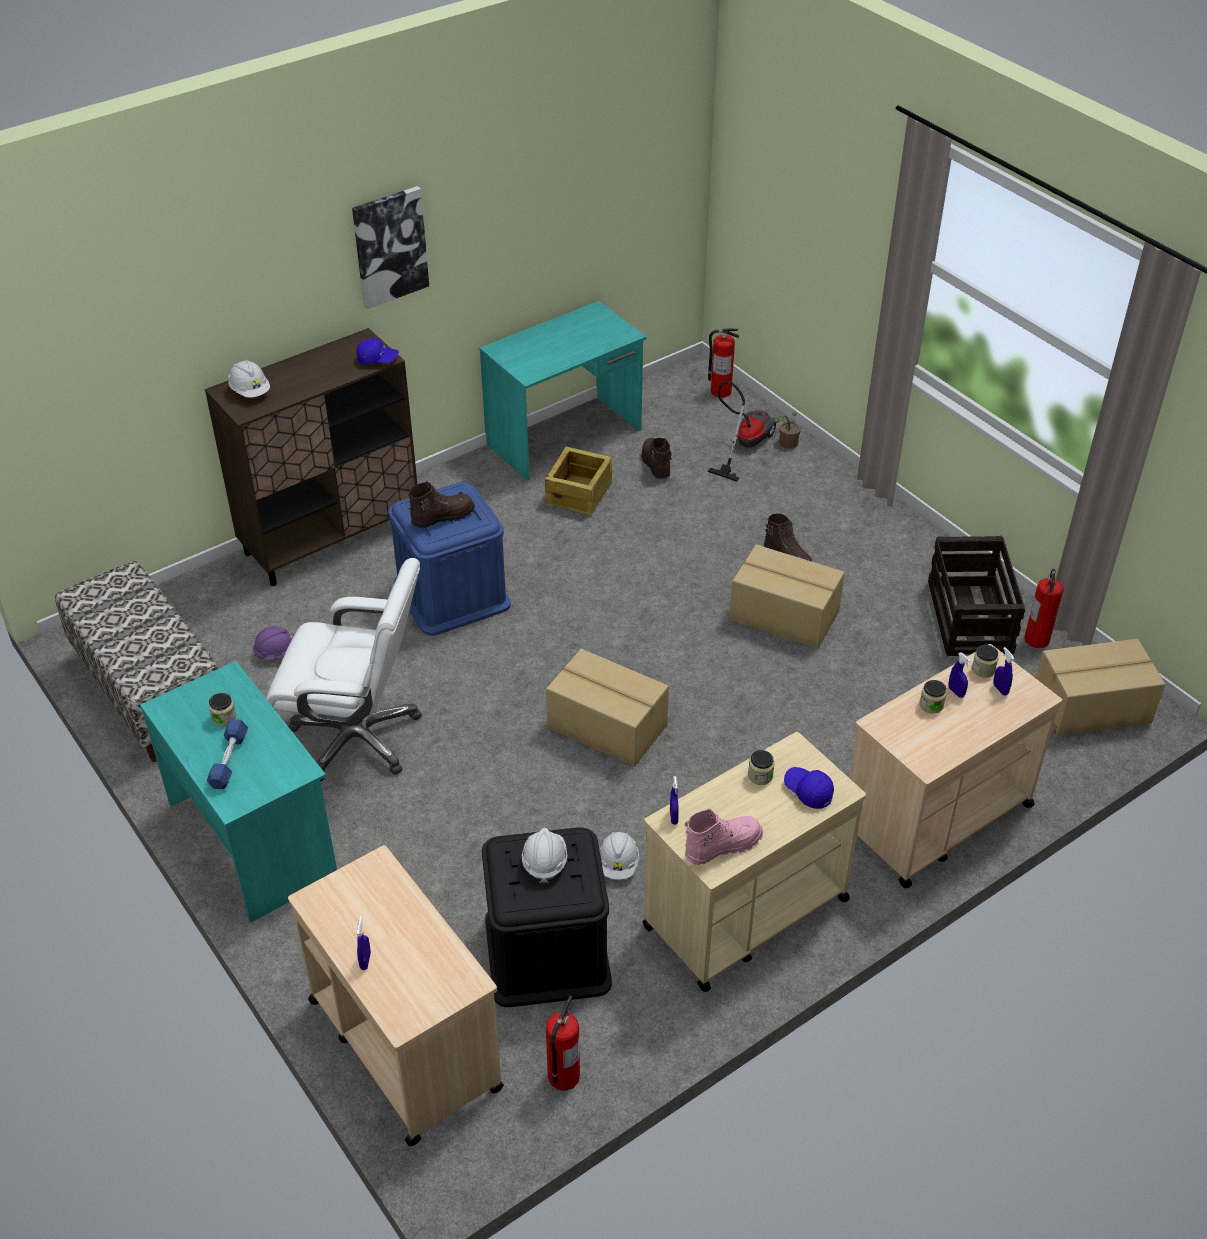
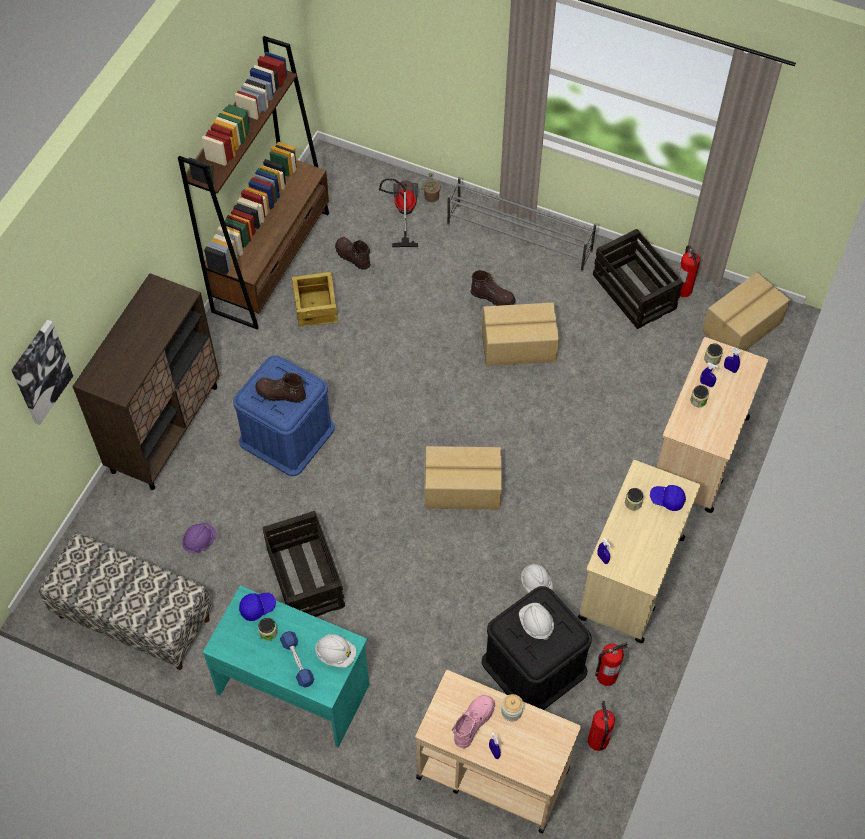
camera: 30 degrees left, 15 degrees up
(250, 391) = (109, 372): white hard hat -> white hard hat (336, 654)
(358, 737) = (306, 579): white office chair -> crate
(377, 359) = (180, 300): blue cap -> blue cap (257, 607)
(390, 246) = (150, 210): picture -> picture (40, 372)
(424, 927) = (511, 711): none -> jar
(442, 517) = (280, 394): brown boot -> brown boot turned 105 degrees counterclockwise
(565, 437) = (272, 261): turquoise desk -> brown bookcase
(720, 391) = (355, 169): fire extinguisher -> fire extinguisher (606, 676)
(722, 846) = (643, 563): pink boot -> pink boot (473, 723)
(863, 515) = (519, 238): none -> grey shoe rack

